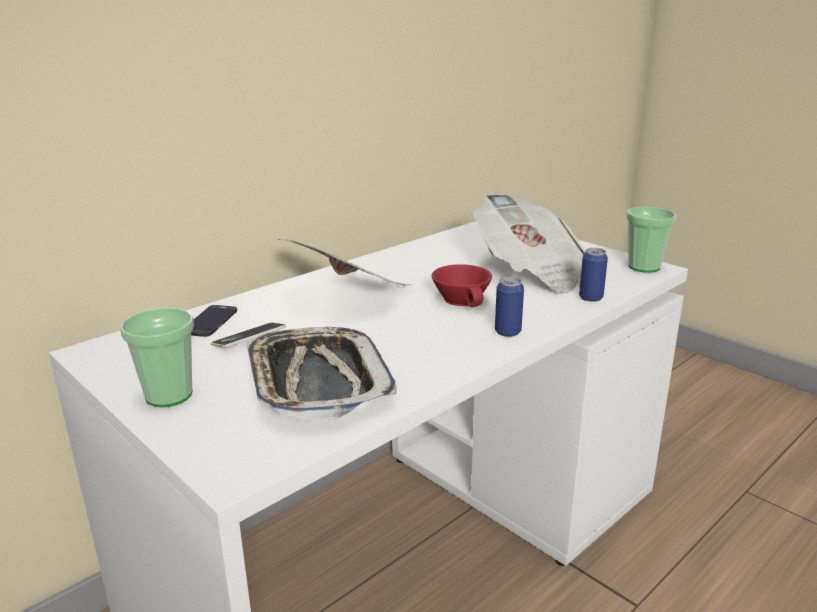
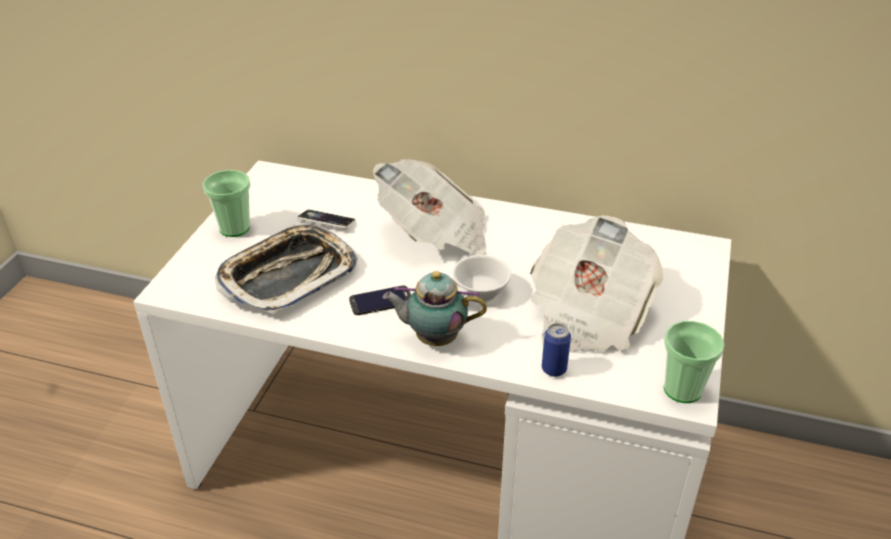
camera: 60 degrees right, 15 degrees up
(210, 321) = (341, 194): phone -> phone (381, 301)
(464, 299) = (481, 294): red cup -> white cup
(507, 332) = (433, 338): can -> teapot

